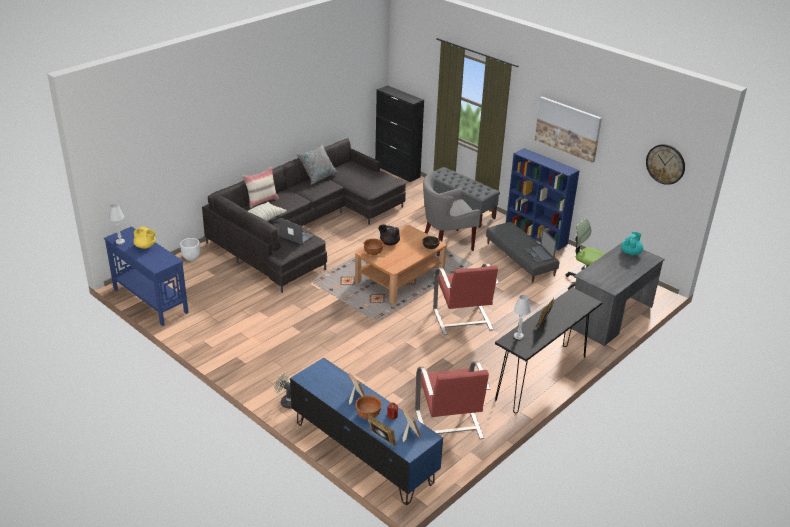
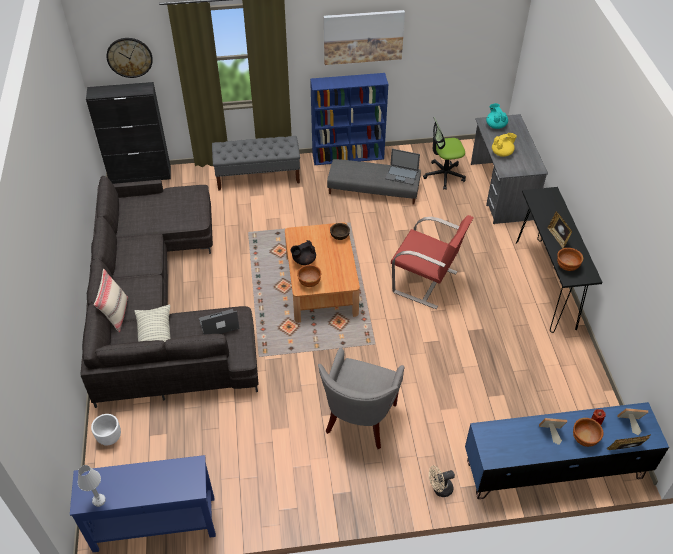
camera: 50 degrees left, 15 degrees up
(145, 246) = (137, 478): yellow teapot -> yellow teapot (502, 153)
(318, 177) = (121, 241): grey pillow -> none
(446, 243) = (300, 219): grey armchair -> grey armchair (359, 420)
(449, 425) = (561, 383): red armchair -> none
(518, 336) = (567, 266): white table lamp -> brown bowl
(665, 164) = (483, 27): wall clock -> wall clock (129, 57)

